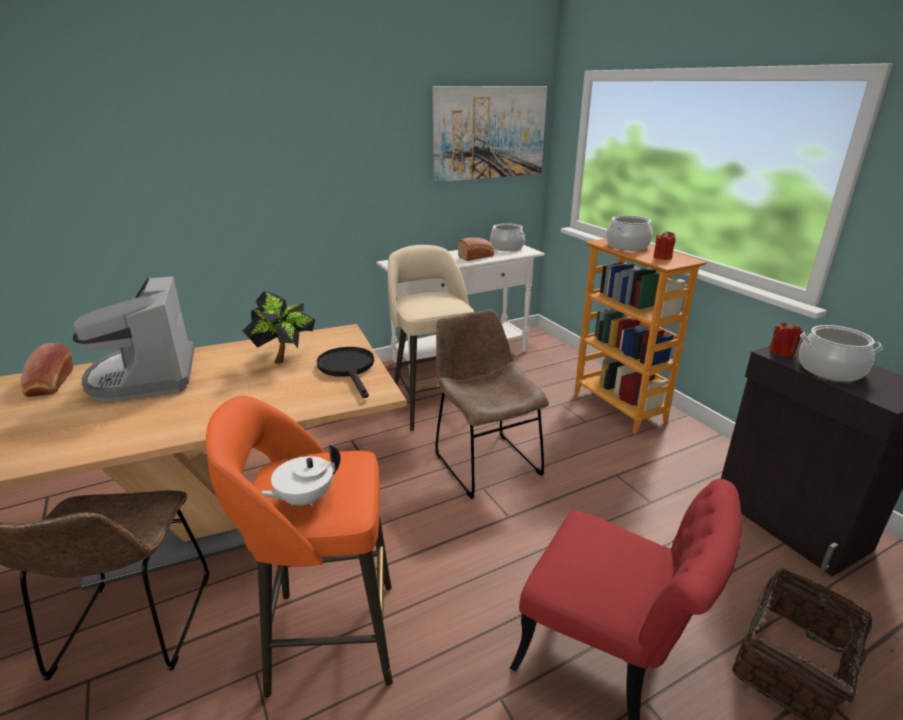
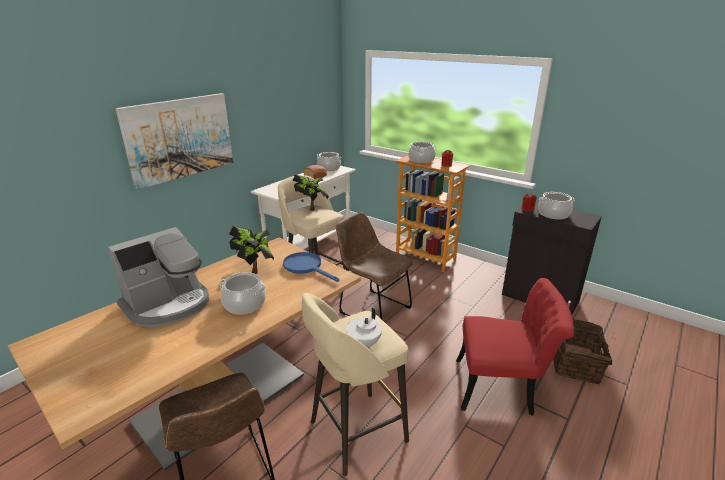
camera: 25 degrees left, 0 degrees up
(50, 383) = (93, 327): bread -> none
(145, 377) = (168, 304): coffee machine -> coffee machine turned 90 degrees counterclockwise
(222, 399) = (244, 304): none -> cooking pot
(328, 636) = (355, 432): orange stool -> beige stool
(348, 369) = (306, 267): black frying pan -> blue frying pan
(437, 294) = (311, 208): none -> potted plant
(489, 133) = (309, 93): picture -> picture (180, 138)

